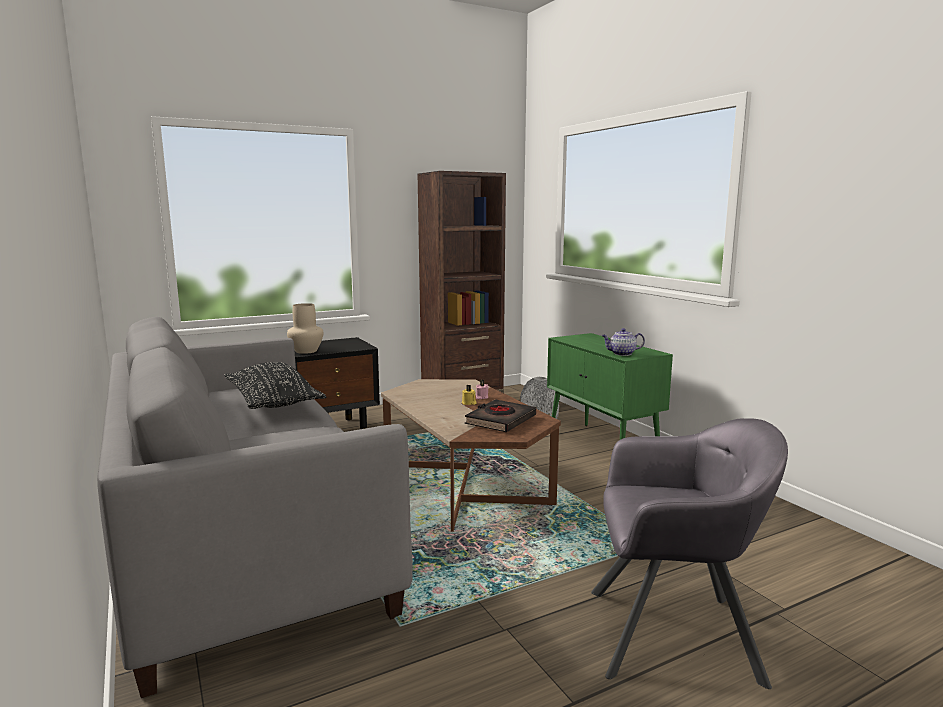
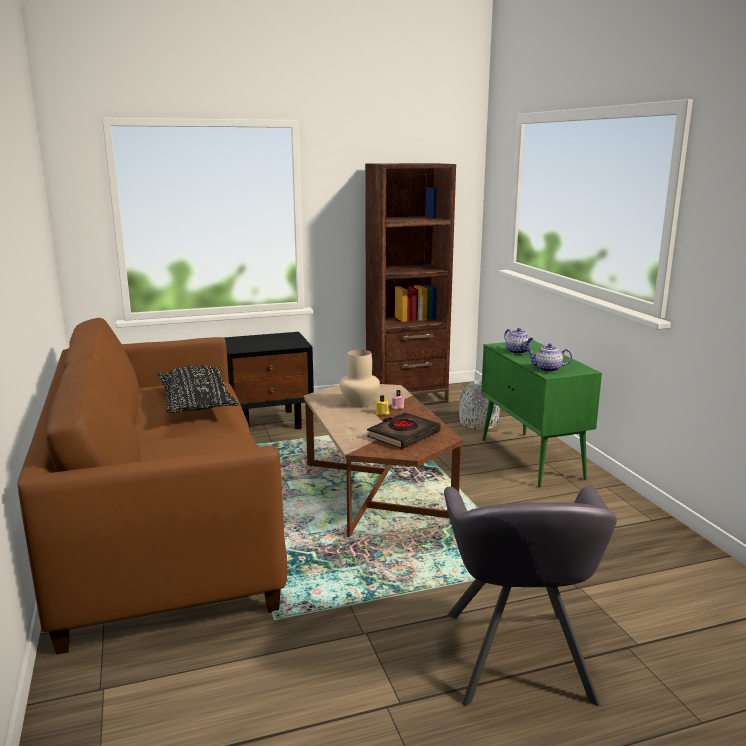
camera: 10 degrees right, 5 degrees up
(243, 539) = (163, 527): grey sofa -> brown sofa
(305, 351) = (242, 347): beige vase -> beige vase (359, 403)
(584, 342) = (518, 351): none -> teapot
(673, 635) = (516, 656): grey armchair -> grey armchair turned 75 degrees clockwise

